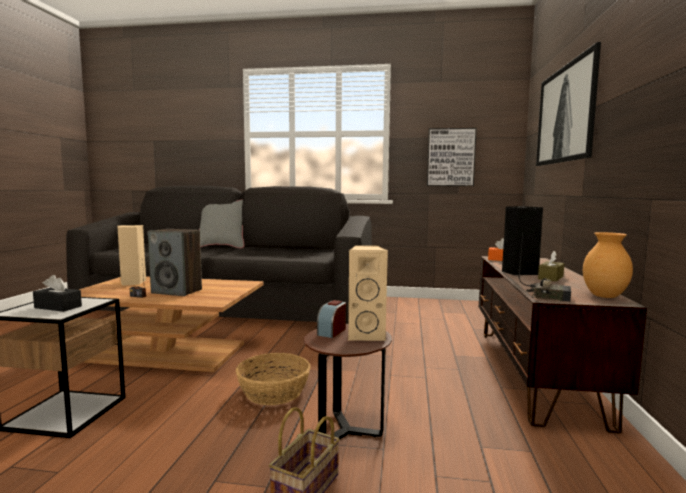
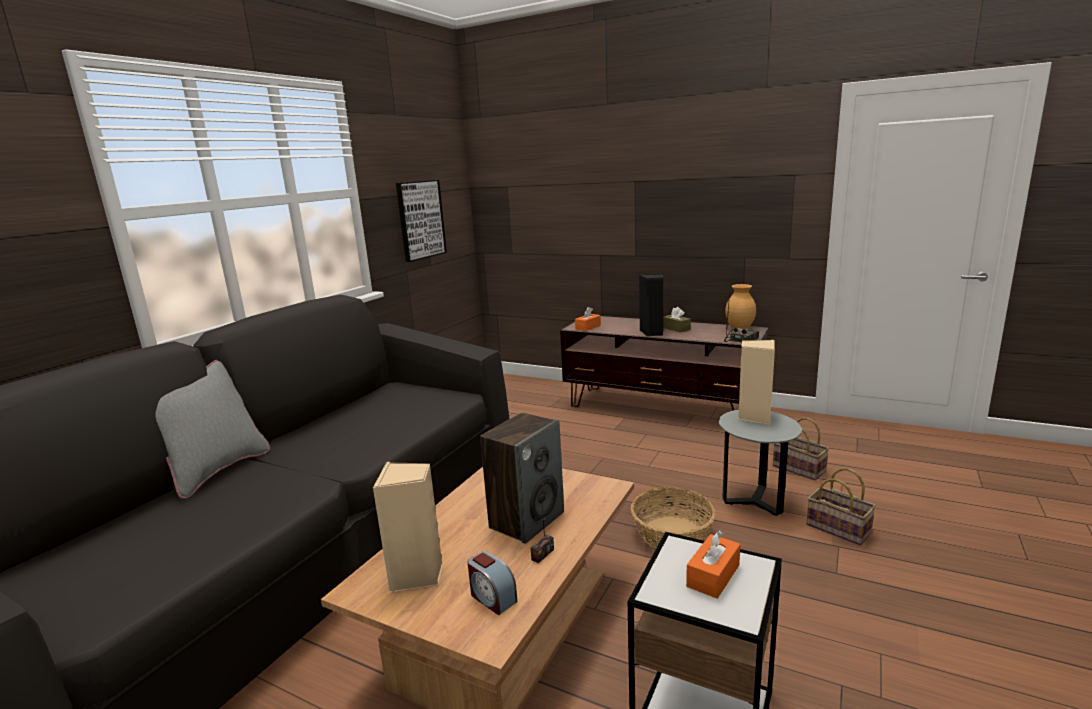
camera: 70 degrees left, 10 degrees up
(58, 307) = (713, 576): black tissue box -> orange tissue box
(332, 331) = (744, 428): alarm clock -> alarm clock (492, 598)
(346, 431) = (755, 502): brown side table -> grey side table
(453, 466) = (800, 469): none -> basket
(566, 114) = (589, 179): picture -> none

